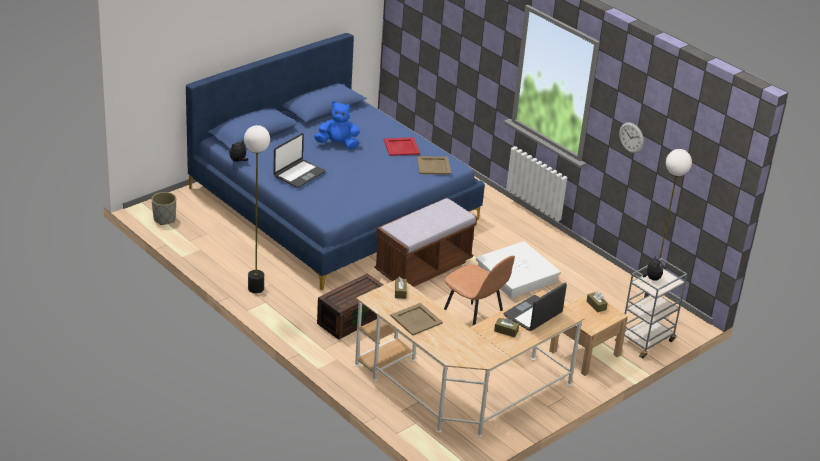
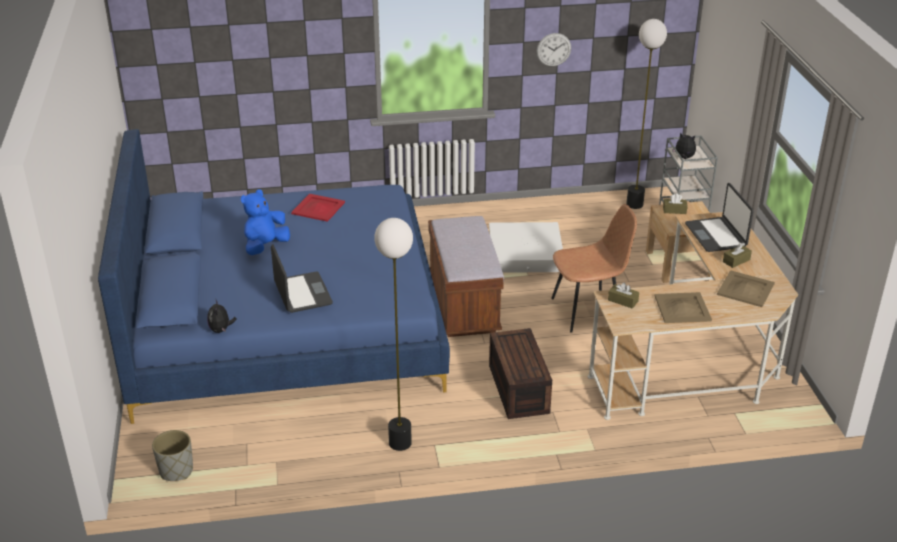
camera: 55 degrees left, 0 degrees up
(434, 166) = (376, 202): beige tray -> beige tray (746, 289)

